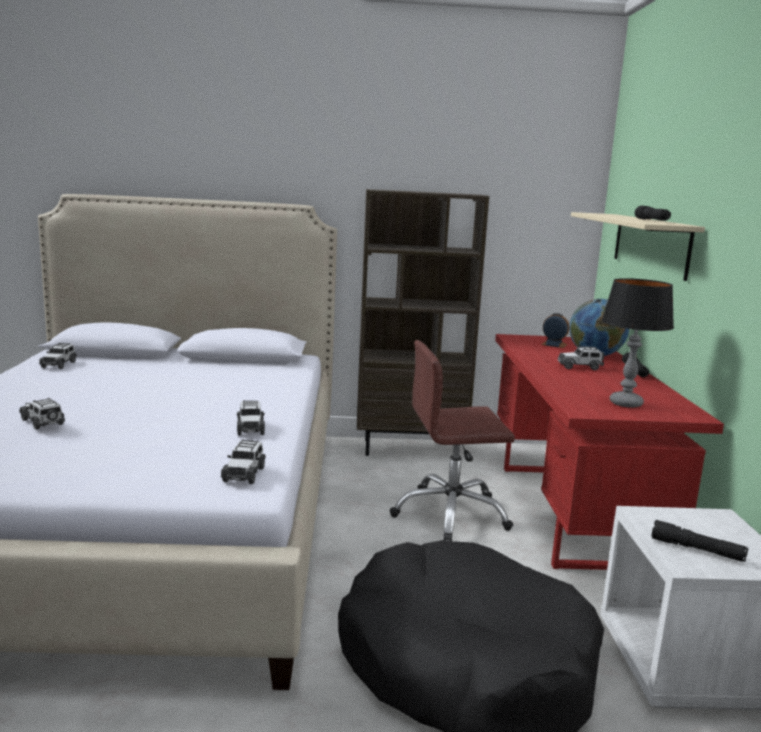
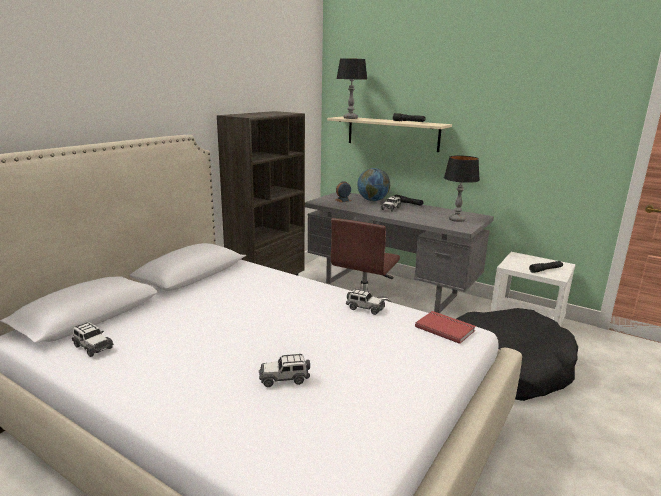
camera: 55 degrees left, 5 degrees up
(244, 474) = (445, 328): toy car -> red book
(570, 513) = (391, 289): red desk -> grey desk
(597, 214) = (350, 118): none -> table lamp

